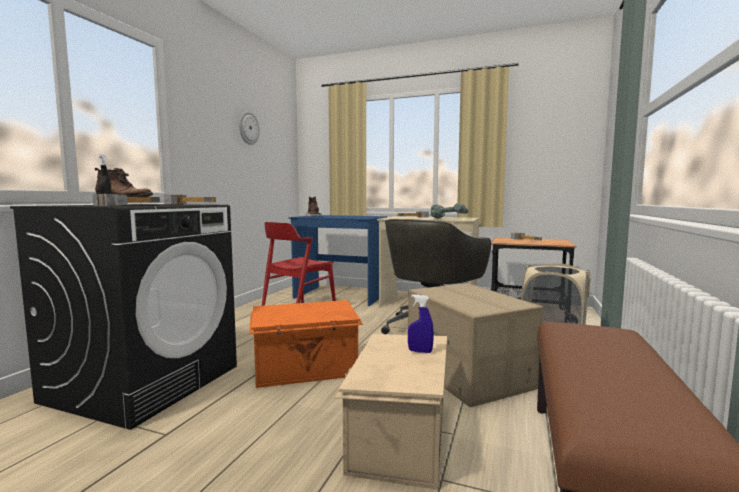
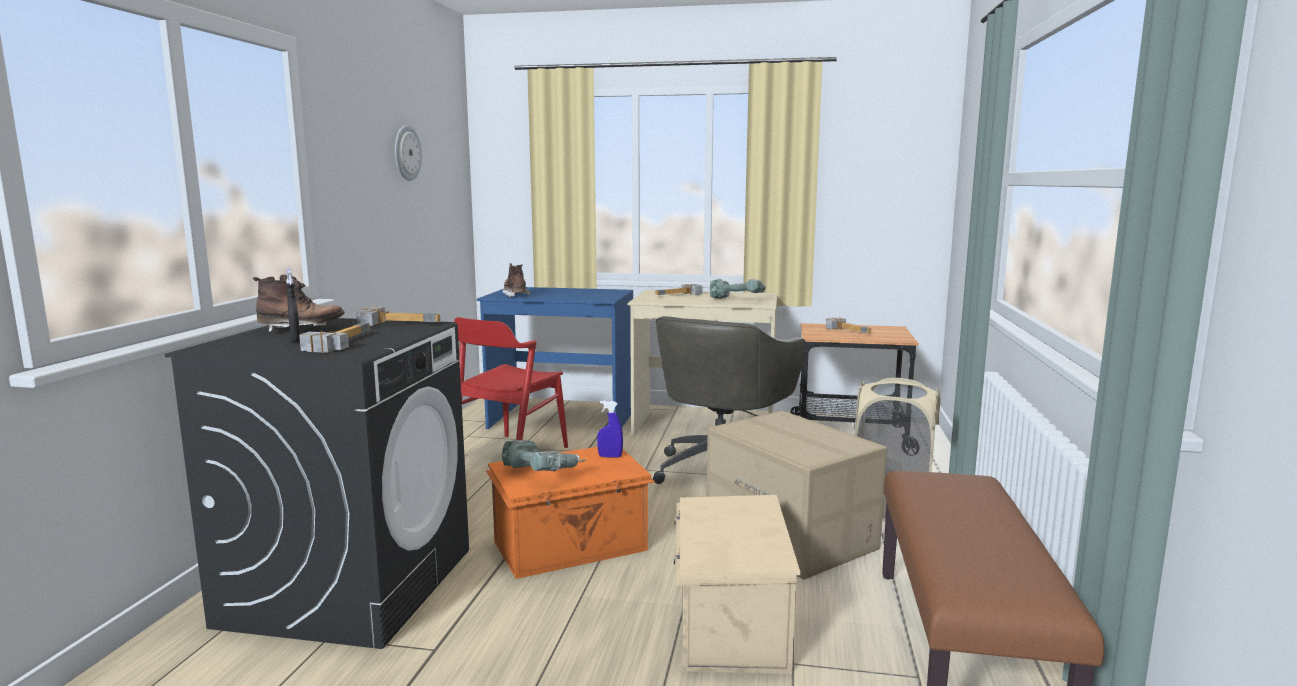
camera: 10 degrees left, 5 degrees up
(283, 313) = (542, 473): none -> power drill
(420, 351) = (753, 519): blue spray bottle -> blue spray bottle (610, 456)

